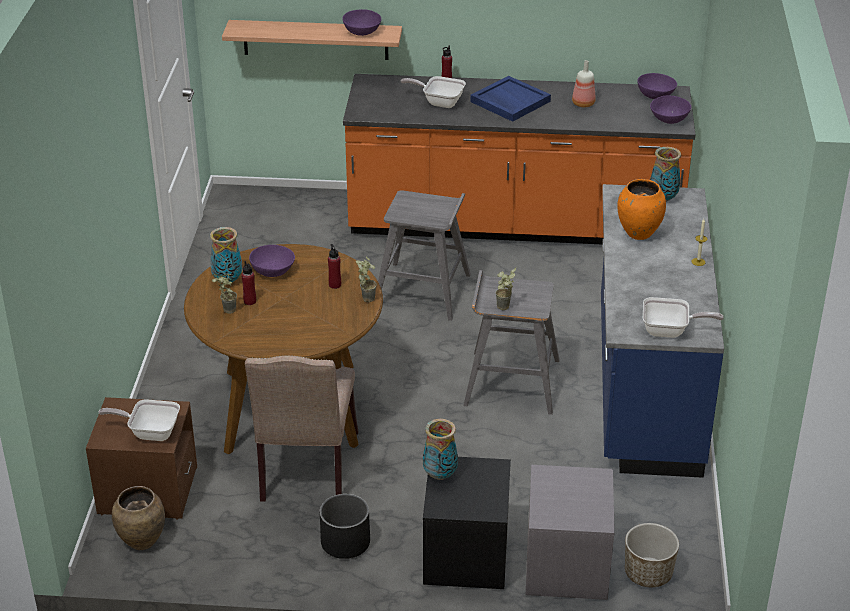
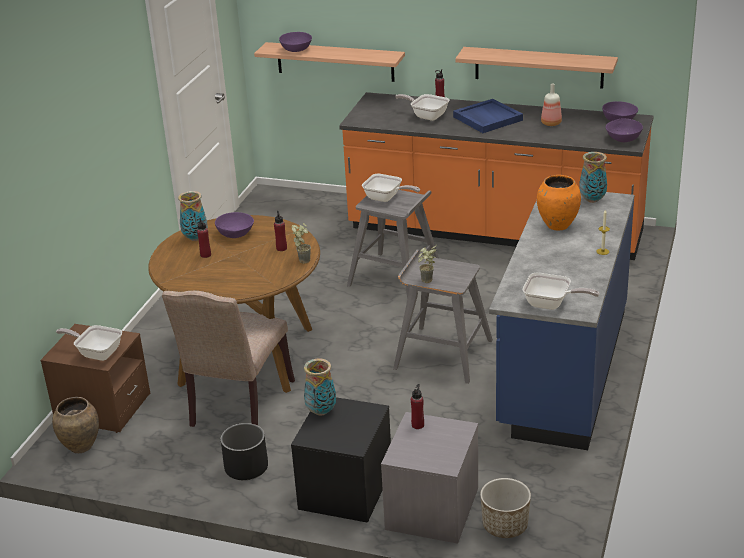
camera: 15 degrees right, 5 degrees down
(225, 310) = (182, 260): potted plant -> none
(362, 32) = (369, 54): purple bowl -> purple bowl (296, 49)
(415, 206) = (386, 198): none -> frying pan
(550, 478) = (418, 425): none -> red bottle
(560, 38) = (538, 67): none -> shelf

